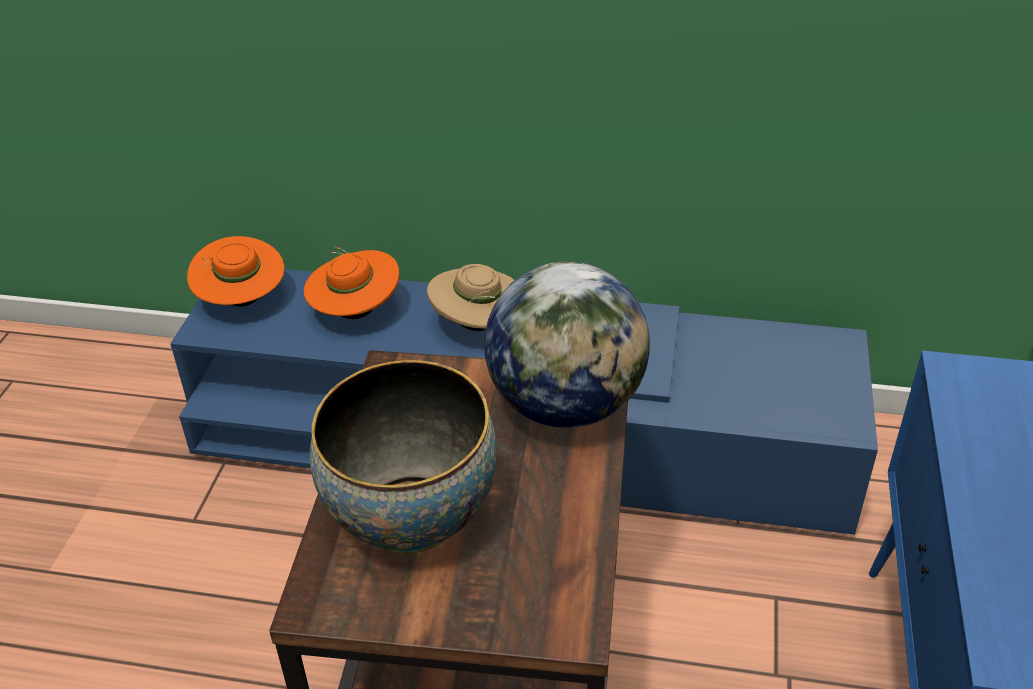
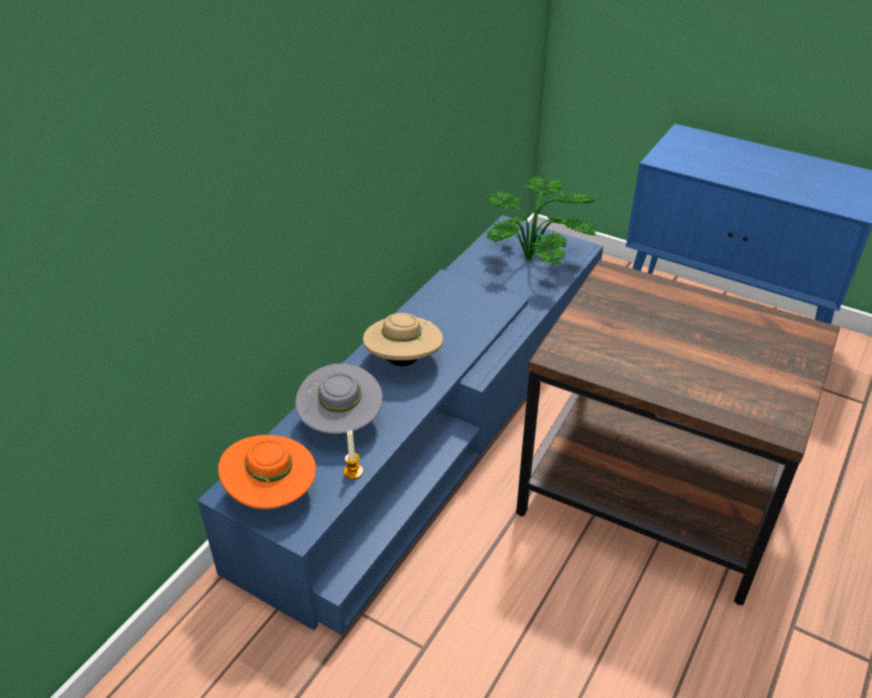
camera: 70 degrees left, 0 degrees up
(288, 341) = (353, 472): none -> candle
(355, 312) = (341, 423): orange hat -> grey hat
(411, 518) = (713, 373): bowl -> none
(566, 405) = (626, 290): globe -> none
(777, 387) = (536, 260): none -> potted plant

